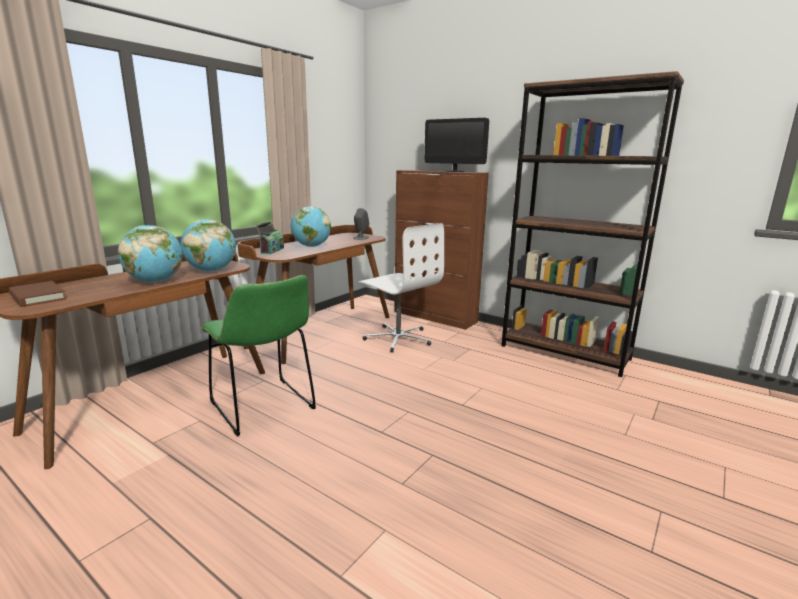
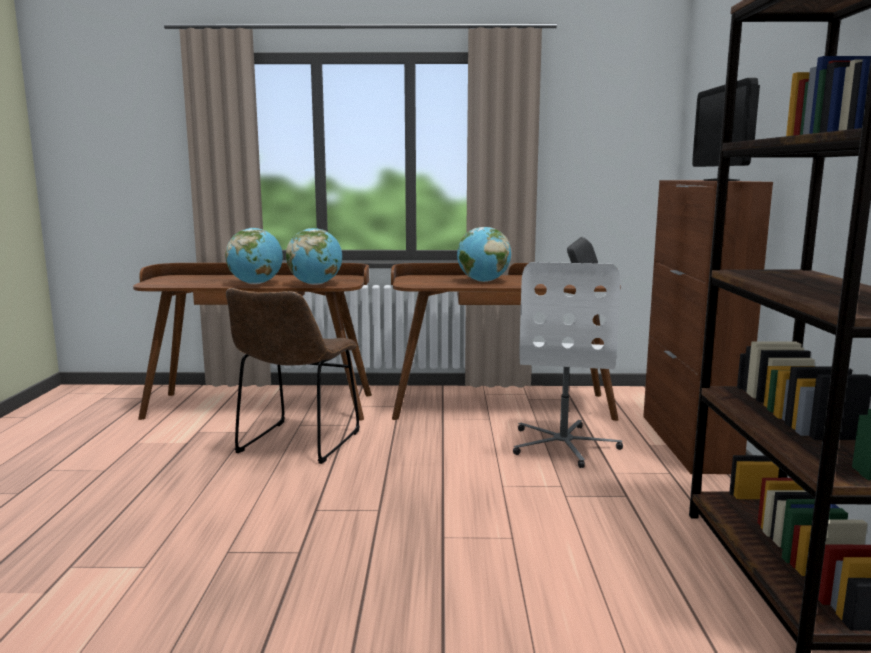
camera: 55 degrees right, 5 degrees down
(38, 297) = (177, 280): brown book -> none
(264, 408) = (296, 444): green chair -> brown chair
(271, 250) = (430, 279): radio -> none

